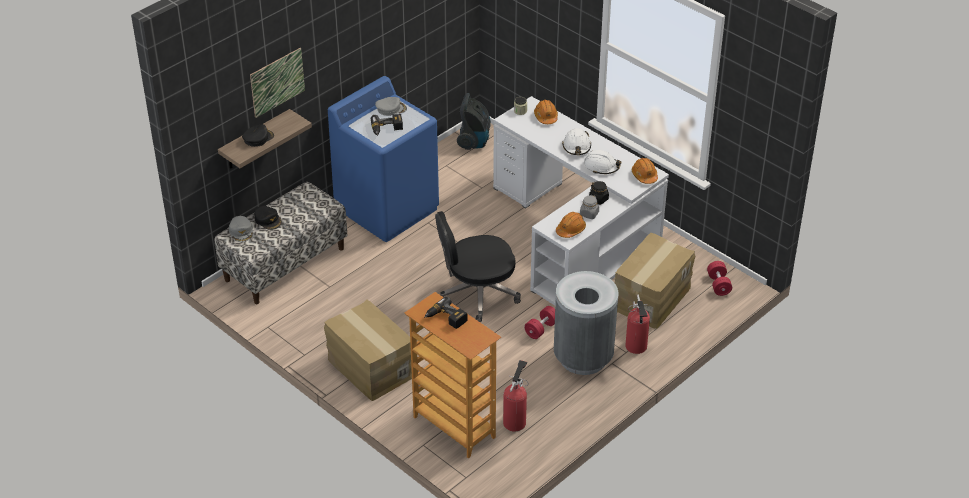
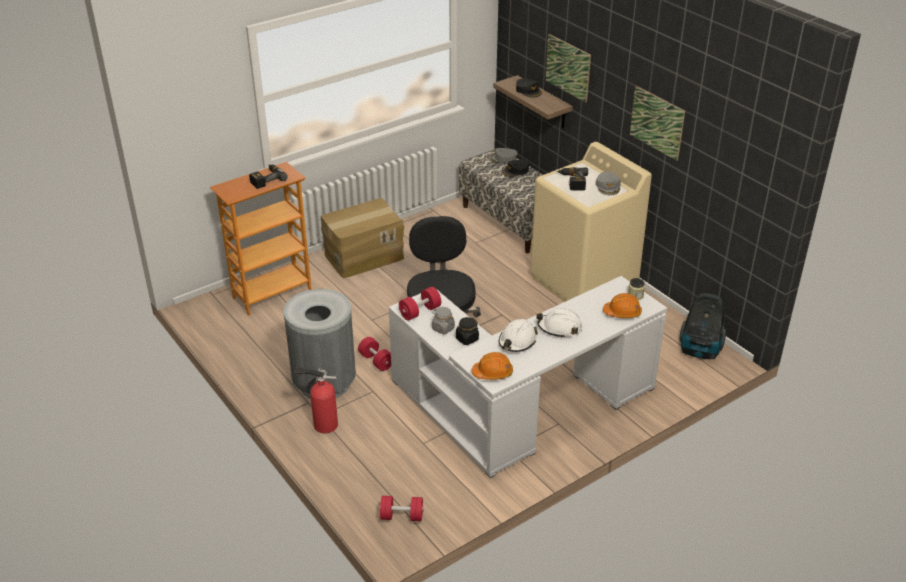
camera: 100 degrees right, 5 degrees down
(374, 36) = (657, 122): none -> picture
(387, 209) = (583, 282): blue washing machine -> beige washing machine
(515, 421) = (261, 329): fire extinguisher -> none
(570, 230) = (420, 312): orange hard hat -> red dumbbell
(651, 298) = (397, 450): cardboard box -> none

